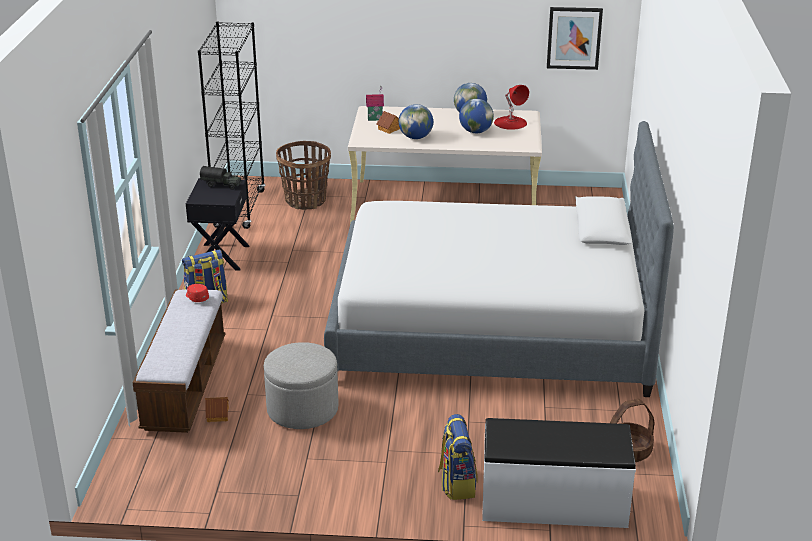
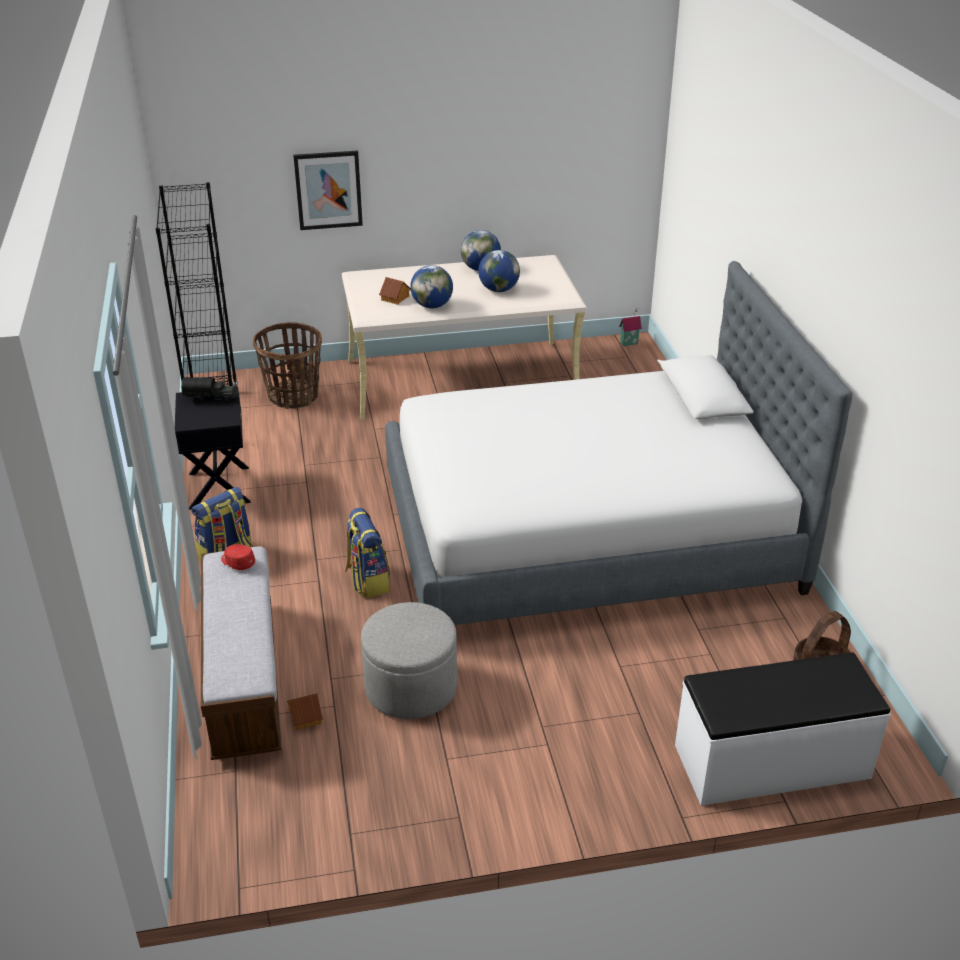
camera: 15 degrees left, 5 degrees up
(375, 118) = (371, 287): toy house -> toy house (628, 343)
(457, 484) = (646, 758): backpack -> backpack (367, 581)
(510, 122) = (533, 273): red table lamp -> none
(574, 38) = (594, 164): picture -> picture (328, 190)

